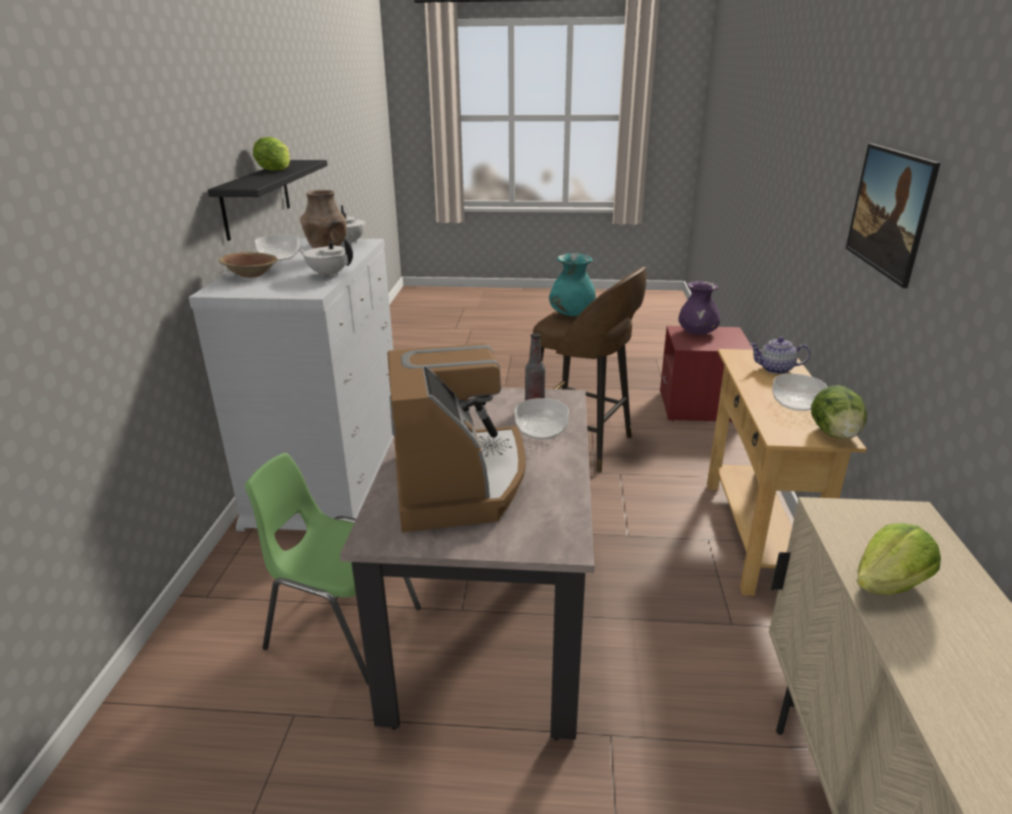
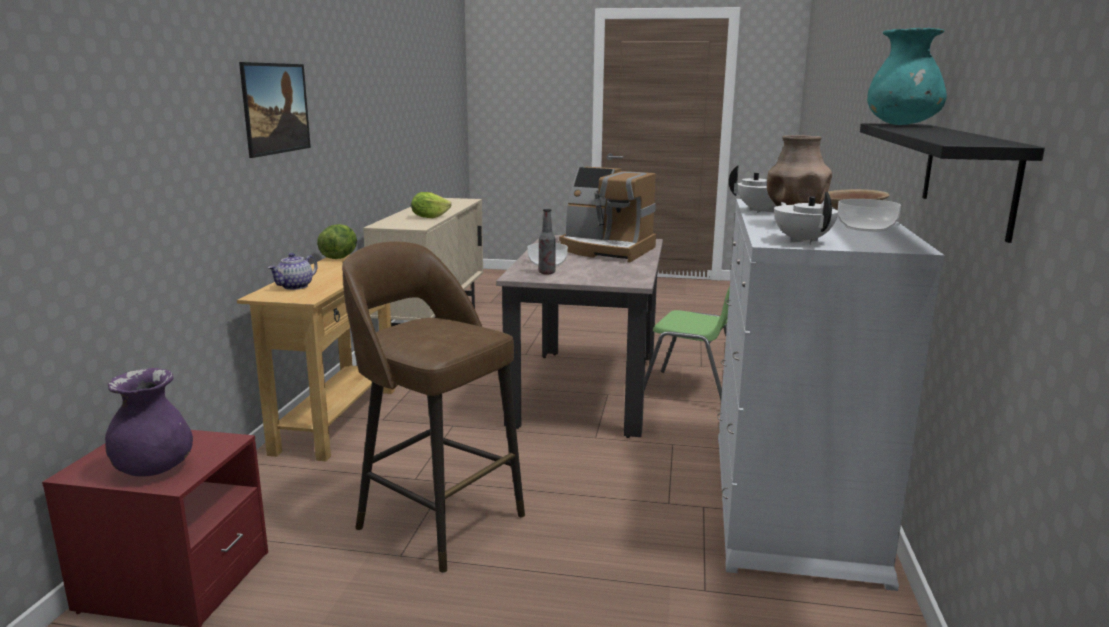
camera: 175 degrees left, 10 degrees down
(274, 170) = (948, 133): lettuce -> none
(459, 482) = (606, 250): coffee machine -> coffee machine turned 60 degrees counterclockwise
(571, 314) = (449, 336): turquoise vase -> turquoise vase (902, 125)
(775, 369) = (295, 286): teapot -> teapot turned 105 degrees clockwise
(796, 403) = (329, 269): bowl -> none

